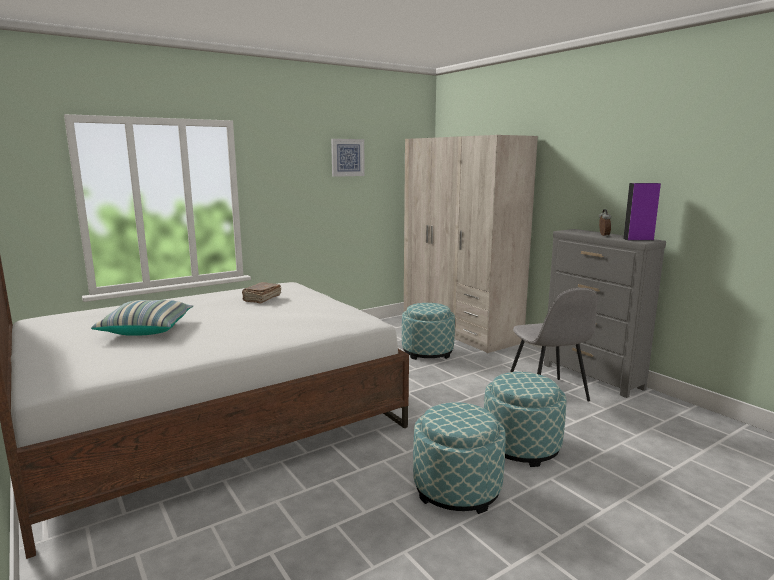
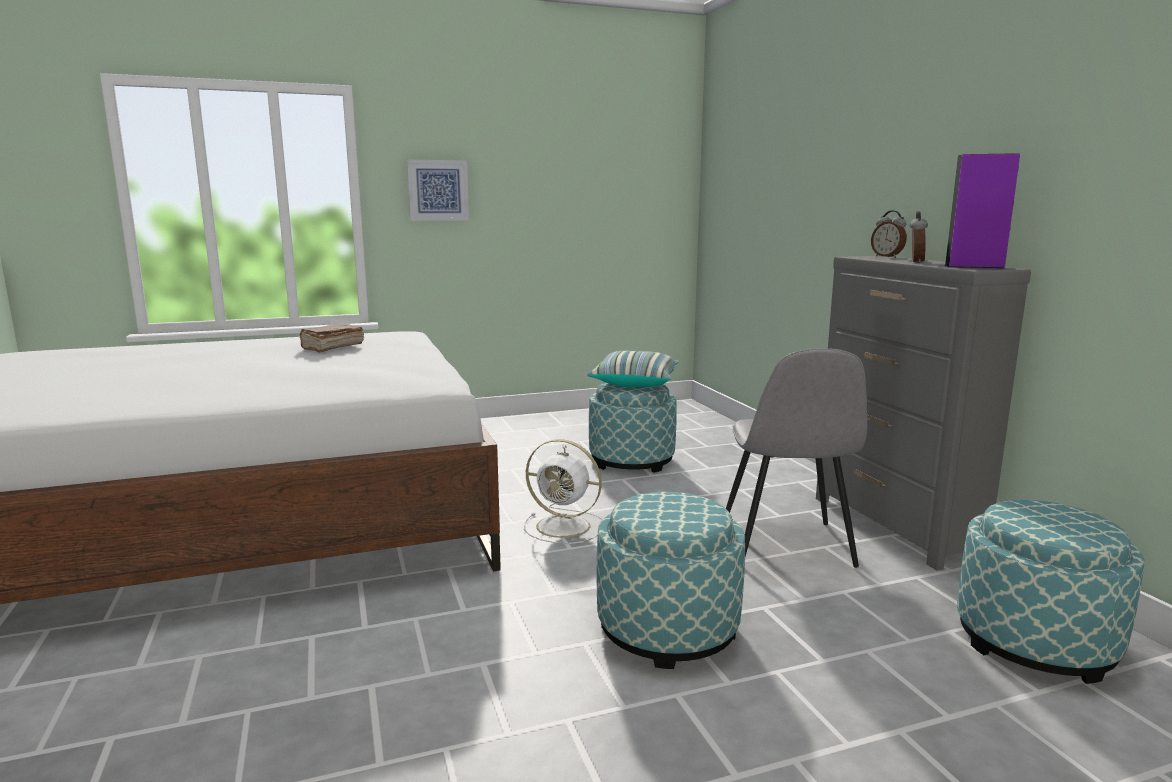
camera: 15 degrees right, 0 degrees up
(147, 329) = (116, 373): pillow -> pillow (634, 383)
(347, 157) = (543, 147): picture -> picture (438, 190)
(423, 397) = (565, 527): none -> white fan
(457, 488) = (493, 685): ottoman -> ottoman (1035, 641)
(459, 330) = (711, 432): beige wardrobe -> none
(580, 230) = (887, 256): none -> alarm clock

